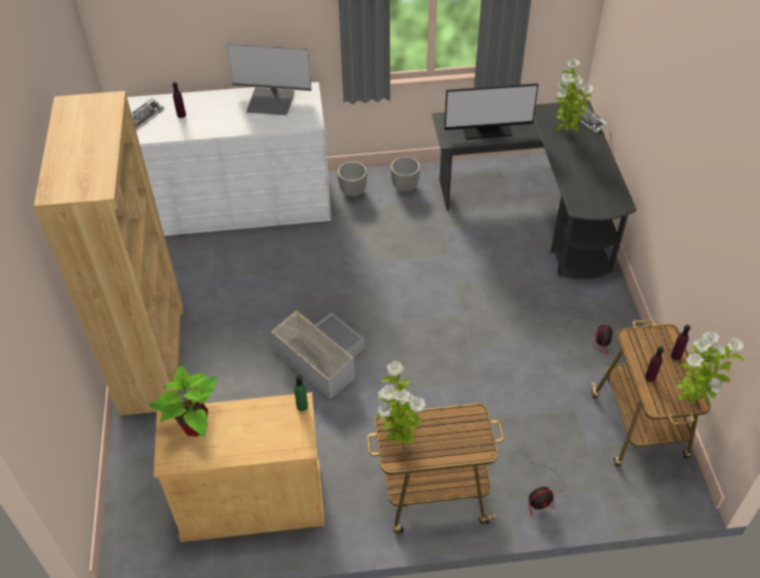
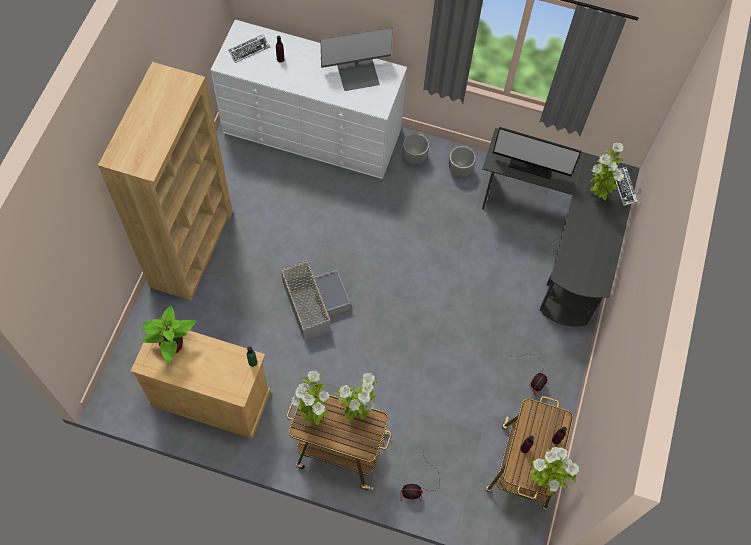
camera: 20 degrees right, 15 degrees up
(271, 101) = (357, 73): monitor -> monitor turned 45 degrees counterclockwise
(448, 415) = (357, 411): none -> potted plant

